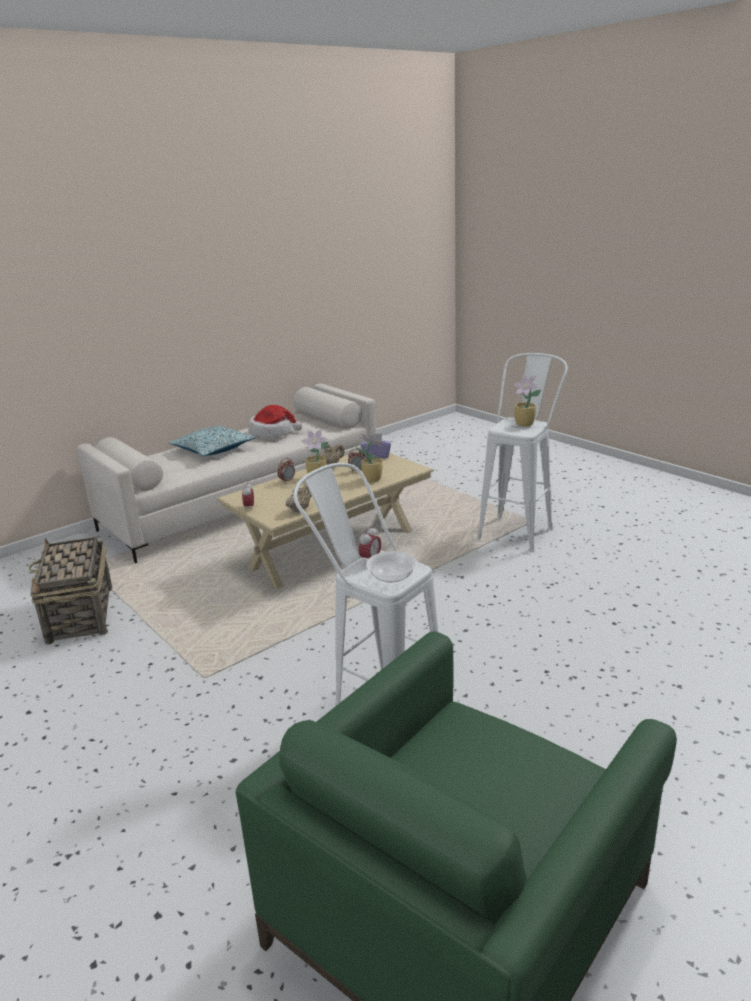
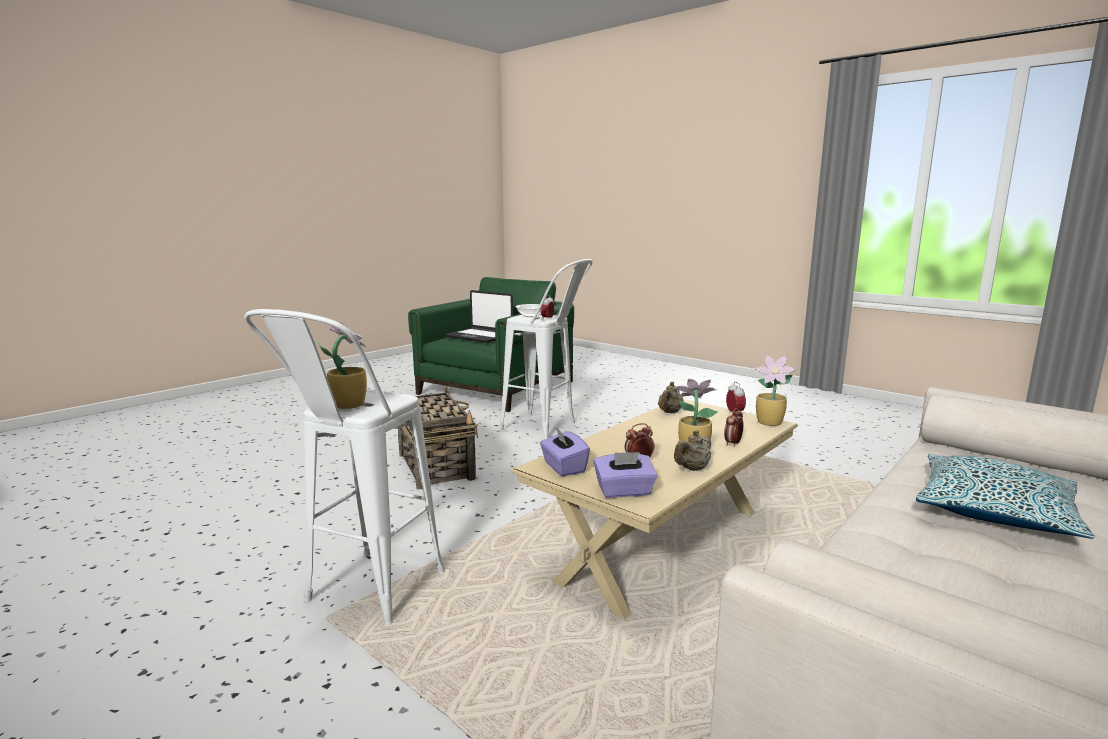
camera: 170 degrees right, 10 degrees down
(80, 615) = (863, 465): basket -> basket (436, 466)
(272, 432) = (960, 569): hat -> none
(371, 479) = (606, 449): potted plant -> potted plant (770, 423)
(403, 468) = (563, 467): none -> purple tissue box
(495, 773) = (480, 336): none -> laptop

